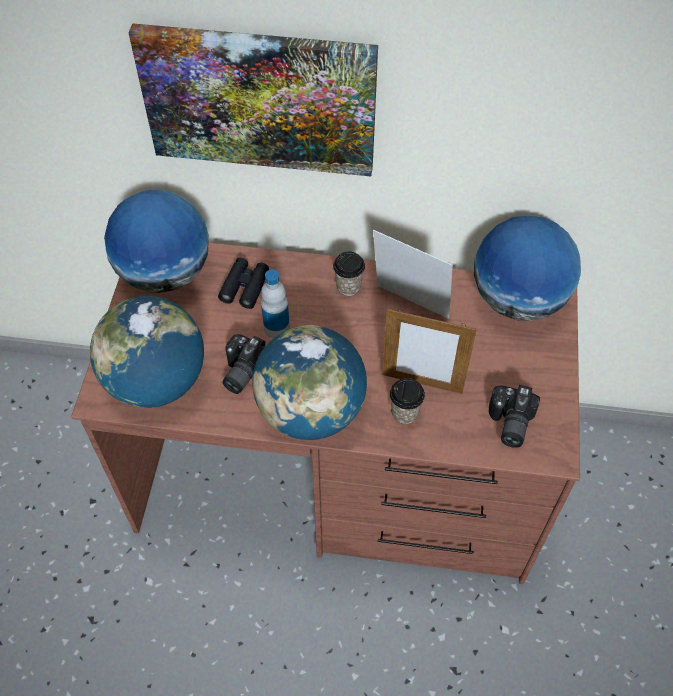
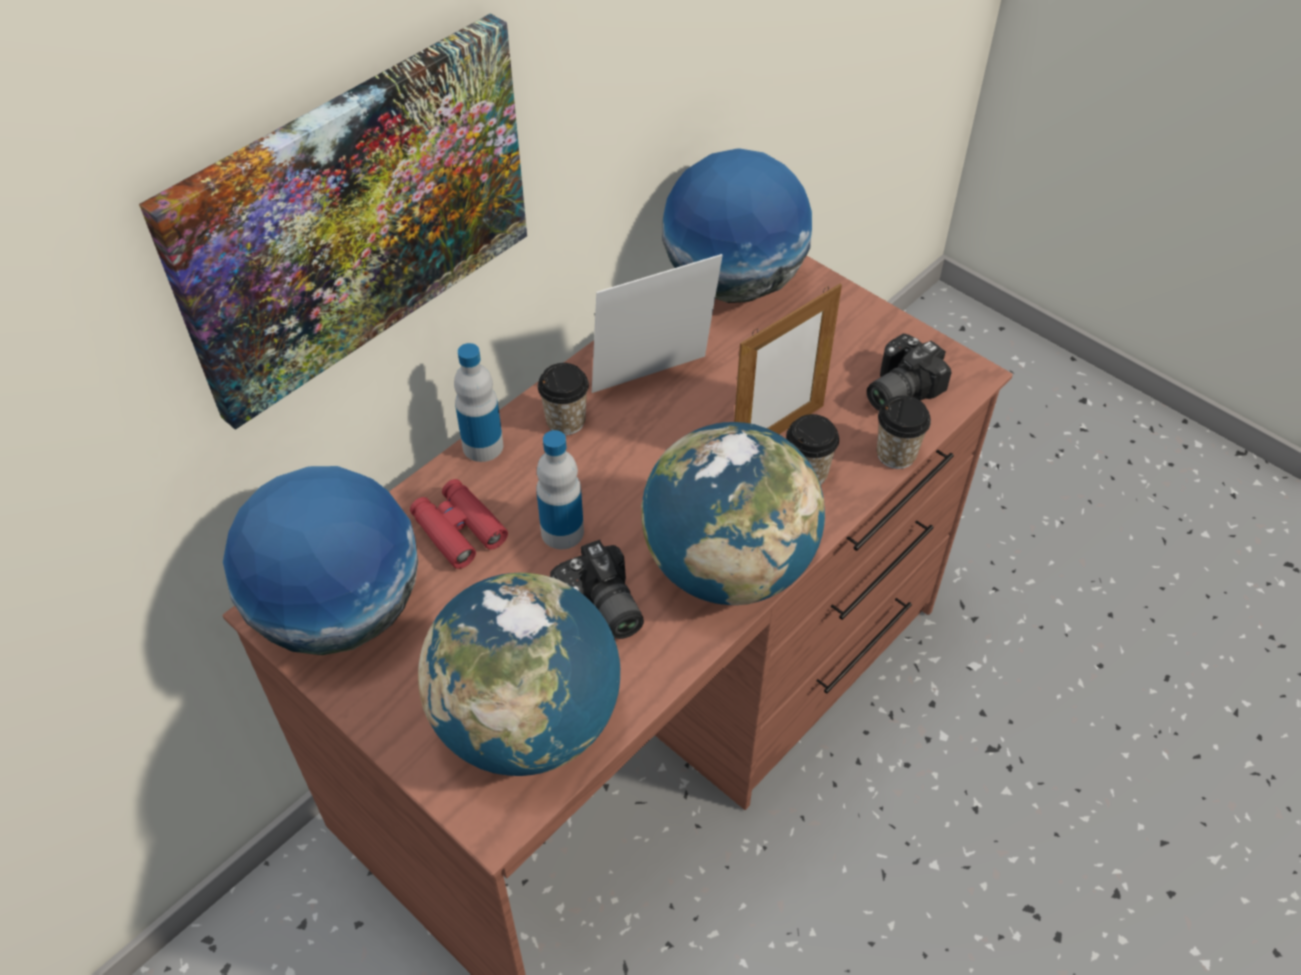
camera: 55 degrees left, 5 degrees down
(245, 287) = (458, 530): black binoculars -> red binoculars
(303, 263) = (483, 446): none -> bottle
(456, 448) = (896, 454): none -> cup
(508, 423) = (896, 389): camera -> camera turned 90 degrees clockwise

